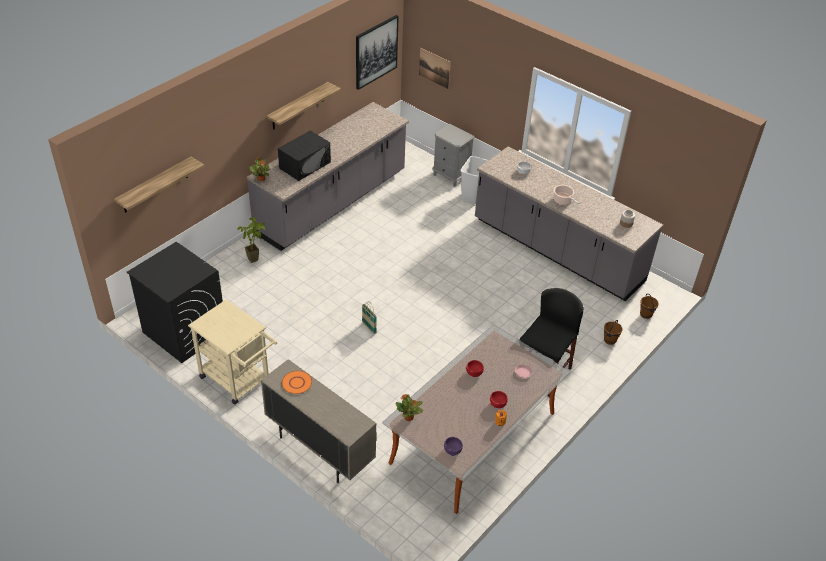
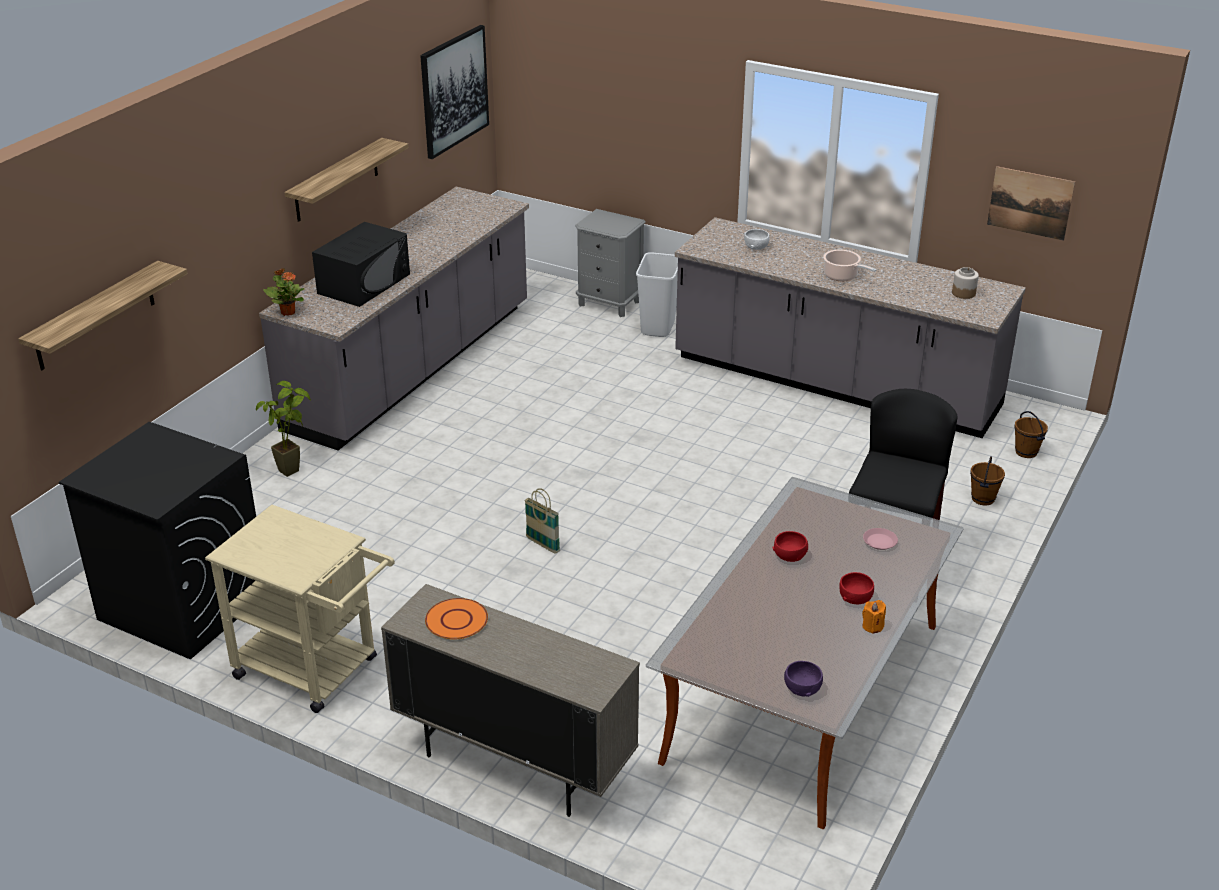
camera: 10 degrees left, 10 degrees down
(409, 418) = (696, 648): potted plant -> none
(434, 68) = (558, 112): picture -> picture (1030, 203)

